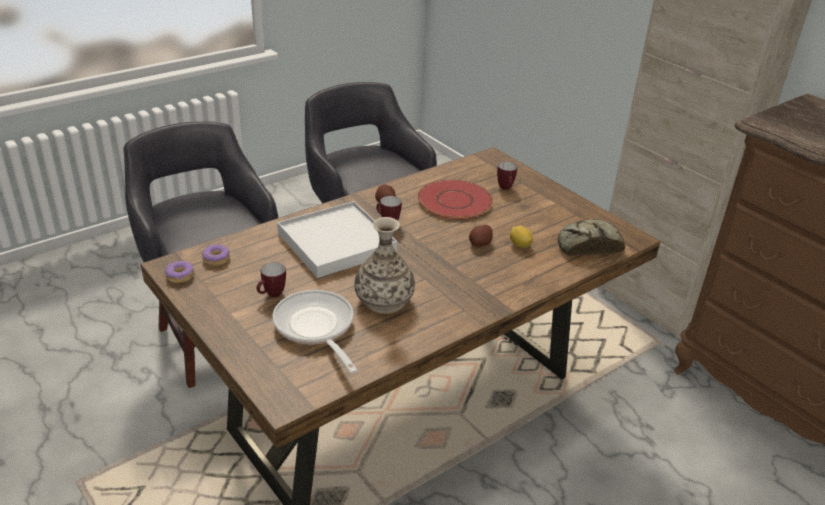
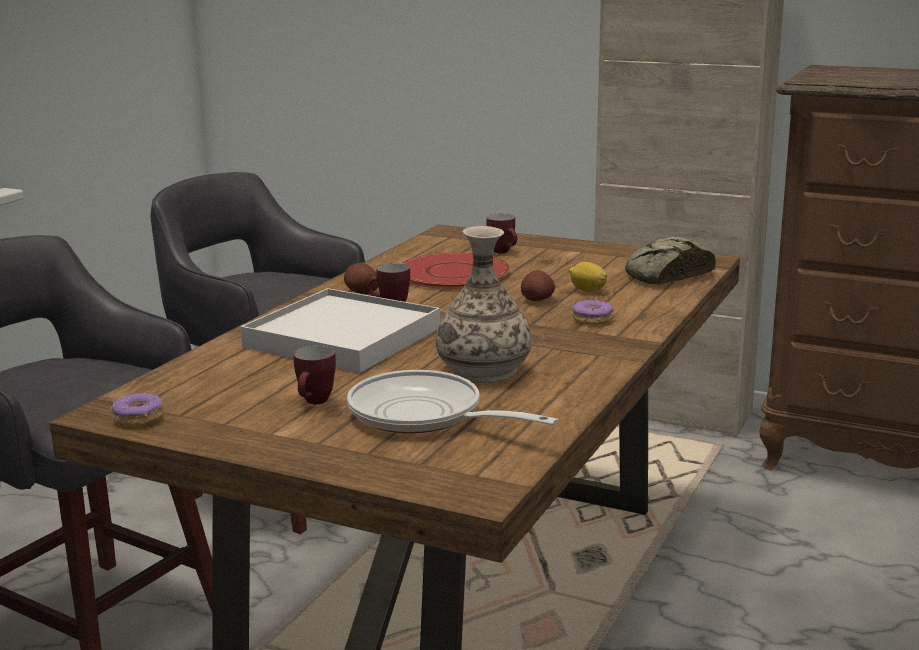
camera: 25 degrees left, 15 degrees down
(216, 259) = (177, 390): donut -> donut (592, 320)

